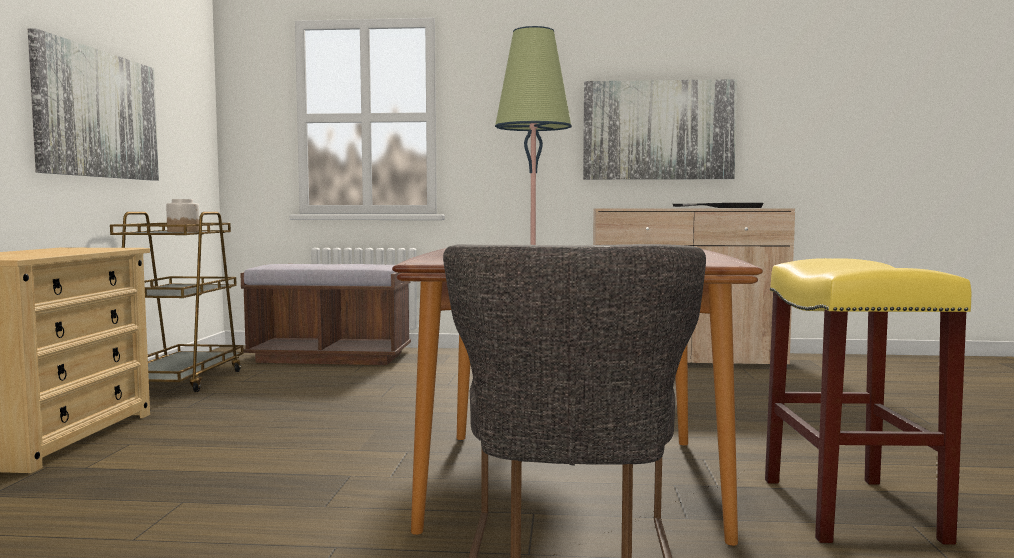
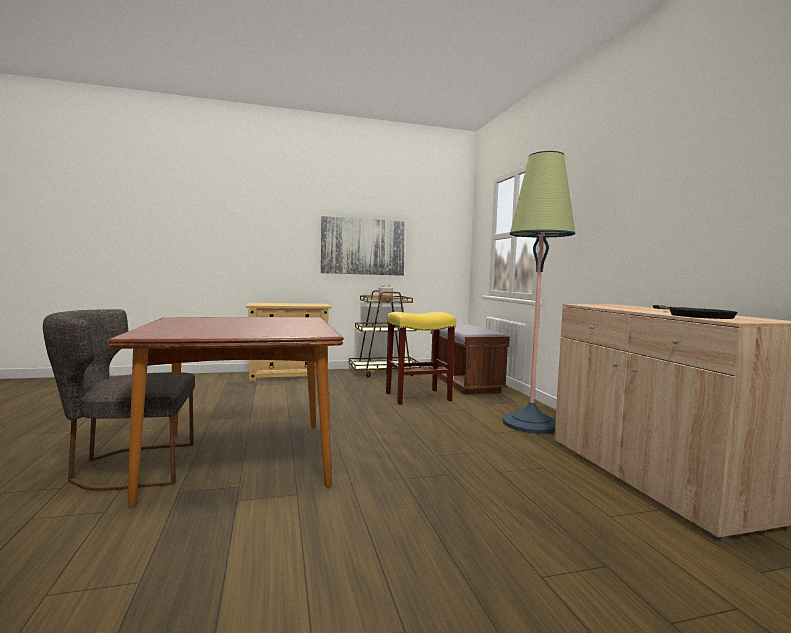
camera: 70 degrees right, 0 degrees up
(658, 130) = (683, 224): picture -> none
(852, 510) = (179, 554): yellow stool -> yellow stool (417, 397)

